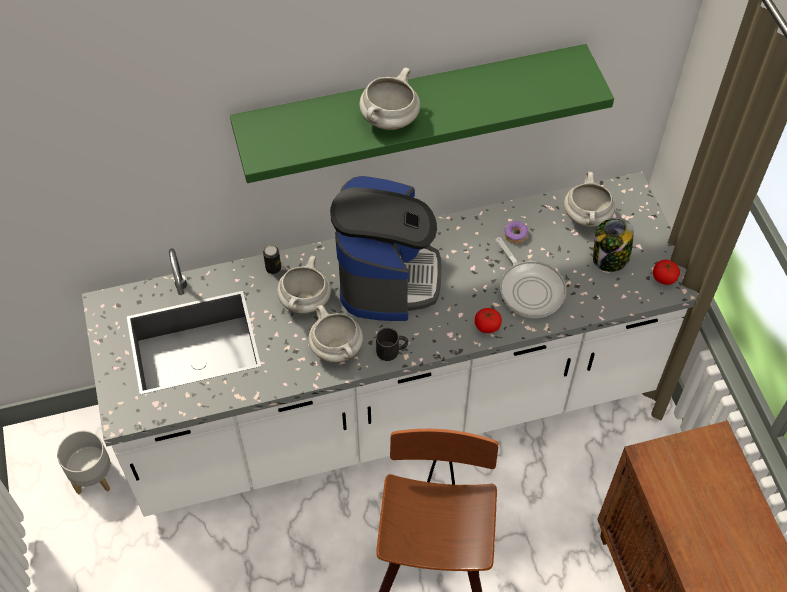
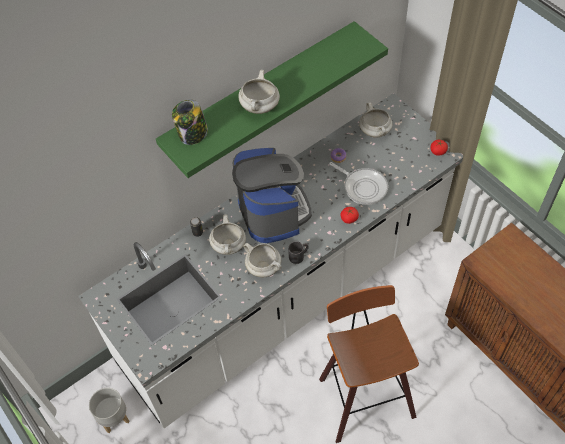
camera: 20 degrees left, 0 degrees up
(610, 258) = (401, 151): jar -> jar (192, 134)

